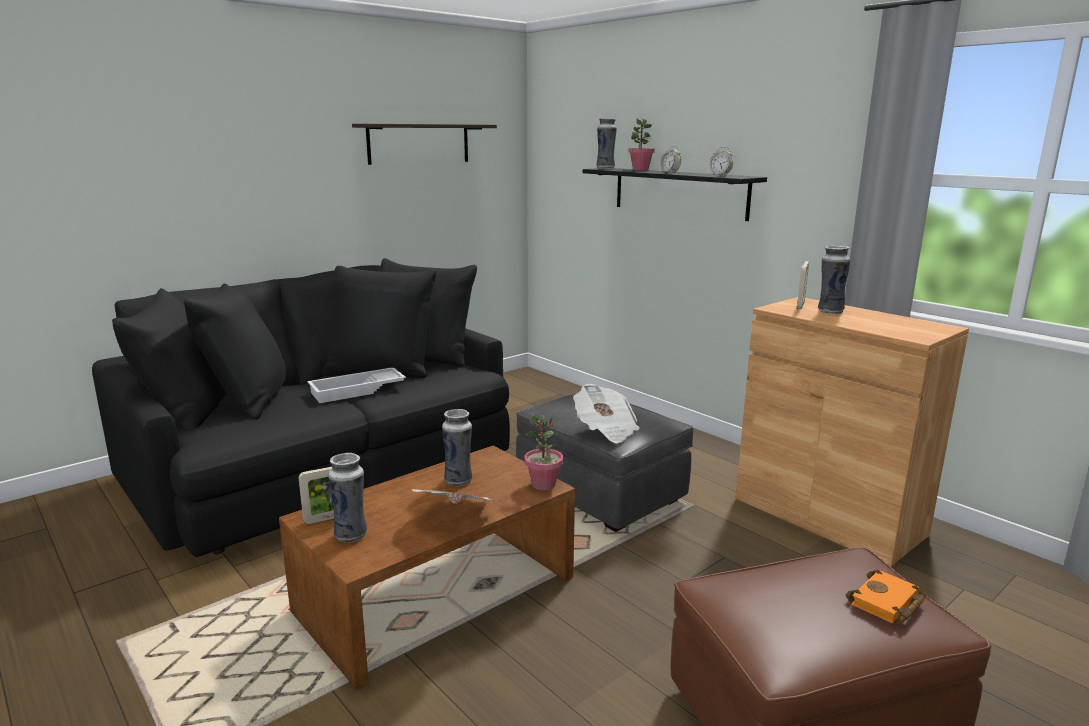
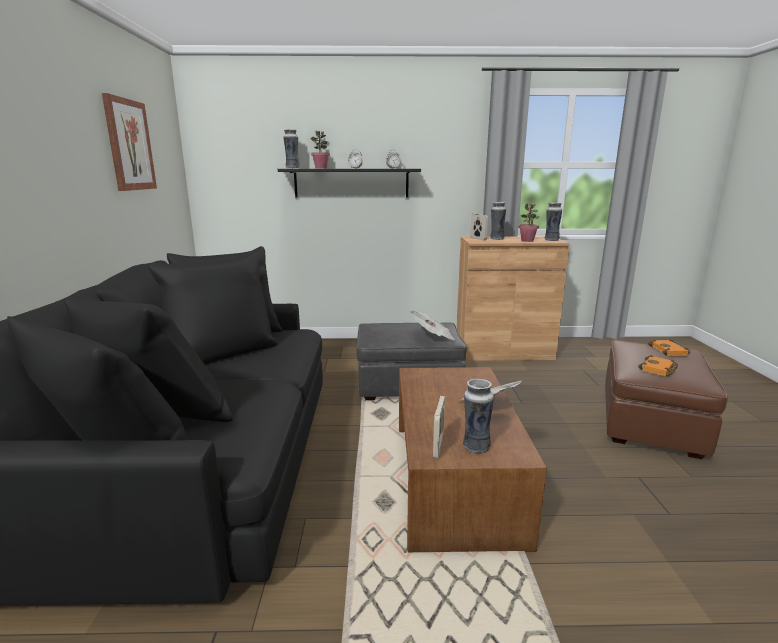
camera: 50 degrees left, 0 degrees up
(357, 391) = (254, 370): white tray -> none
(419, 143) = (129, 145): shelf -> picture
(458, 480) = (437, 391): vase -> vase (551, 240)
(543, 485) = (477, 372): potted plant -> potted plant (527, 241)
(764, 605) = (658, 369): none -> orange book

